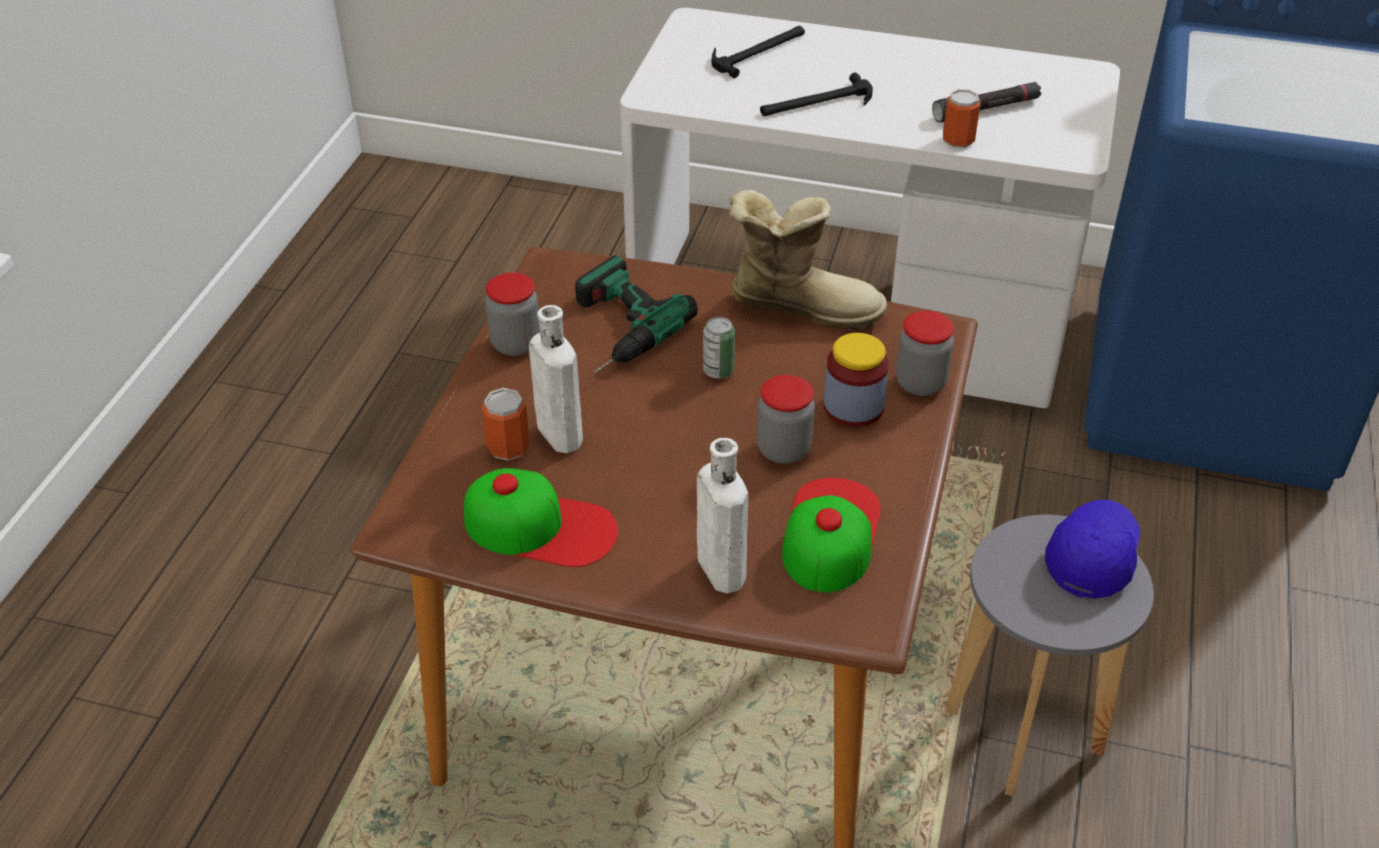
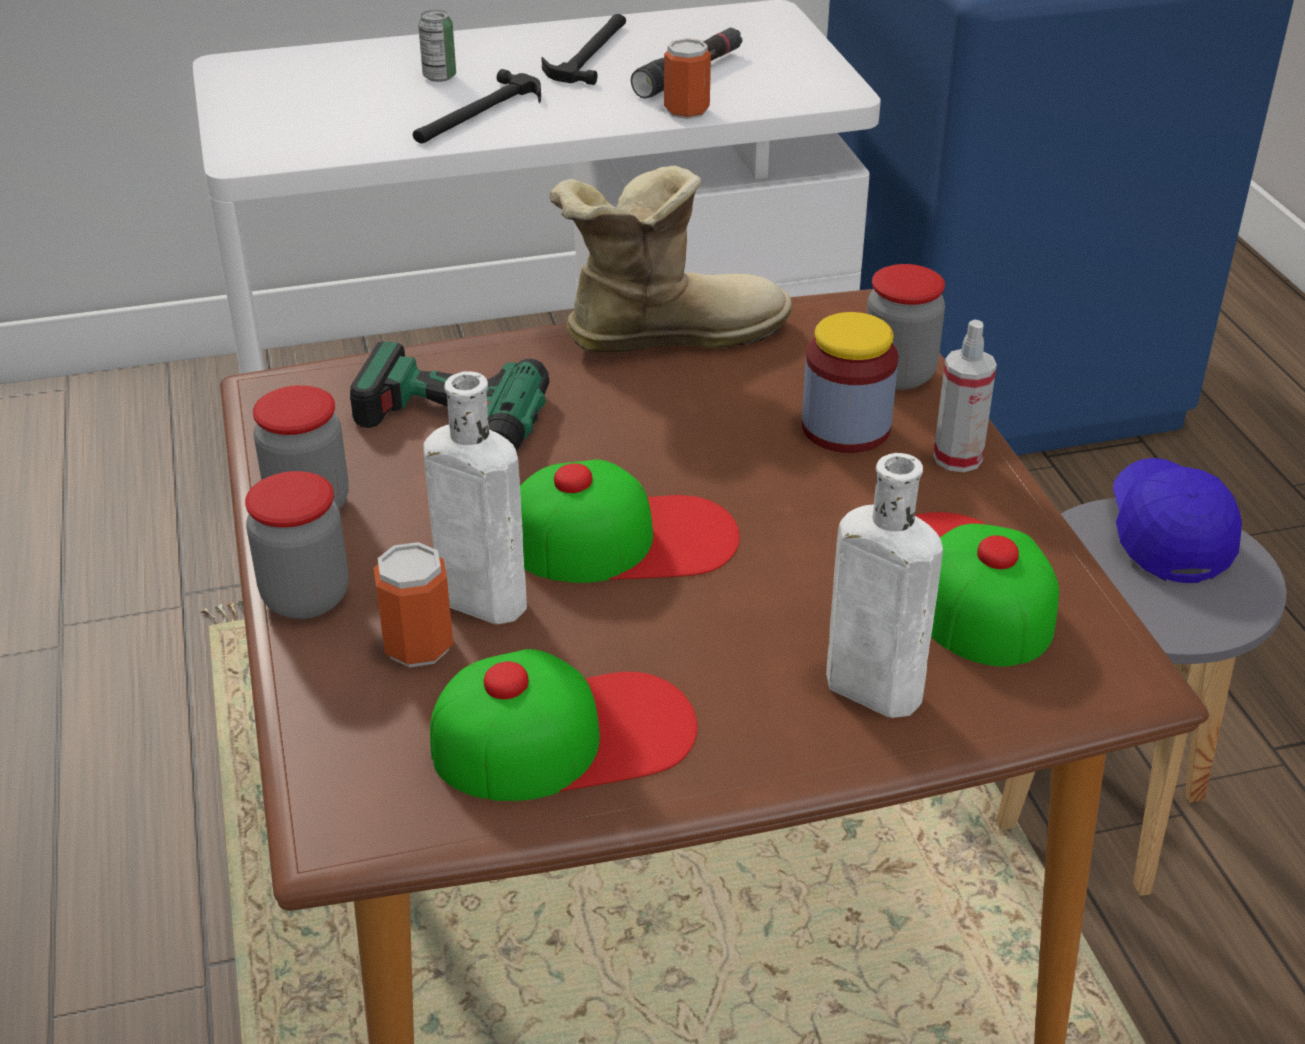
camera: 30 degrees left, 5 degrees down
(663, 427) = (623, 538): none -> cap
(718, 371) = (632, 444): can -> can (439, 76)
(759, 52) = (351, 79): hammer -> hammer (591, 53)
(783, 450) = (808, 508): jar -> jar (306, 597)
(904, 452) = (957, 458): none -> spray bottle

